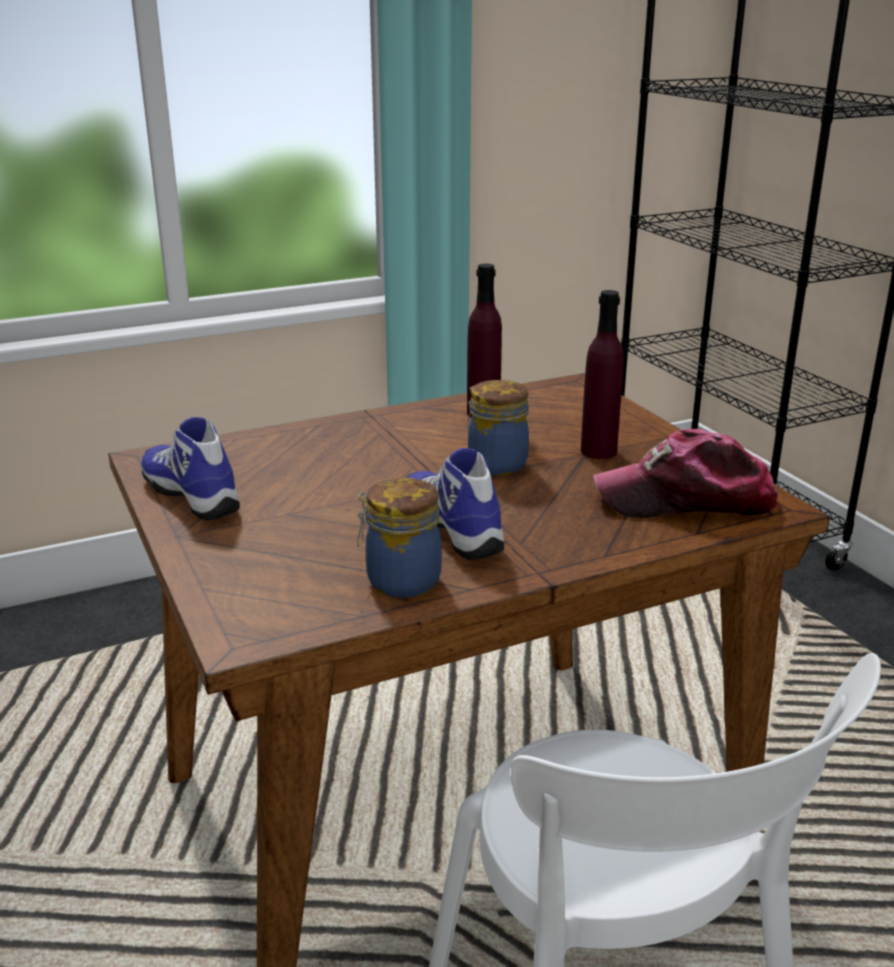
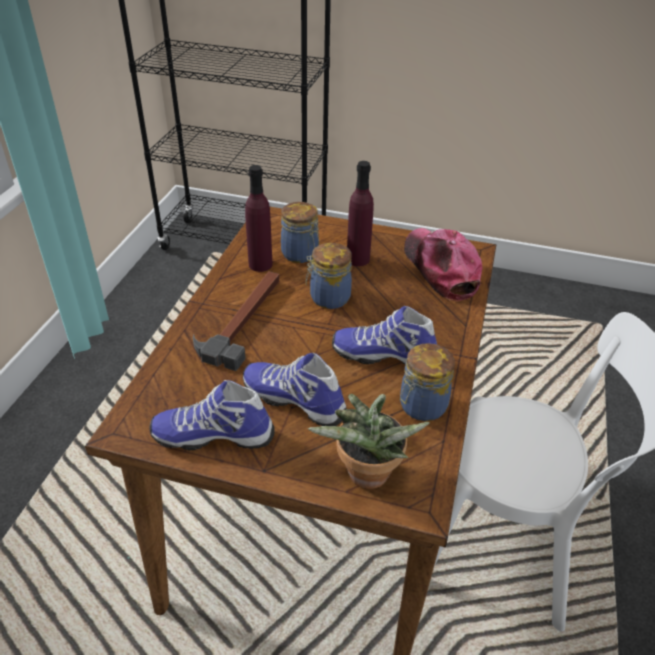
camera: 50 degrees left, 15 degrees up
(236, 591) = (366, 478): none -> potted plant
(301, 511) = (295, 399): none -> shoe
(380, 441) = (244, 320): none -> hammer
(542, 423) = (301, 254): none -> jar
(686, 500) = (440, 269): cap -> cap turned 120 degrees clockwise

